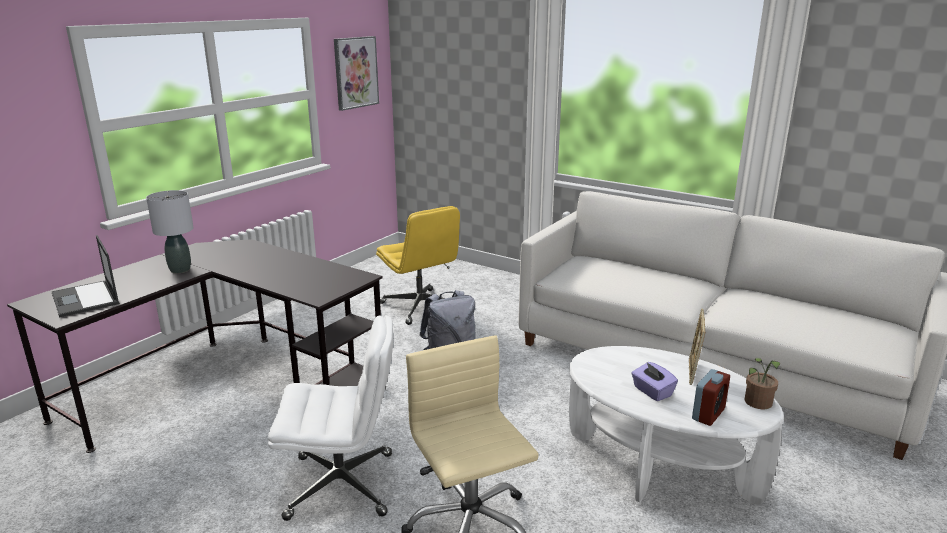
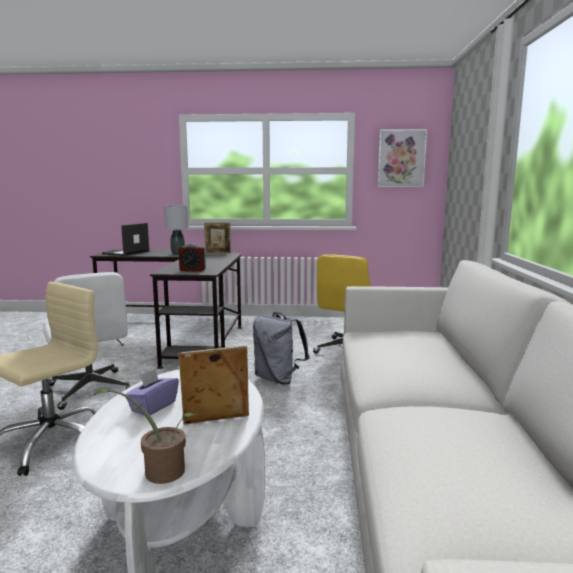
camera: 60 degrees right, 10 degrees down
(227, 249) = (218, 253): none -> picture frame
(708, 414) = (115, 442): alarm clock -> alarm clock (192, 270)

